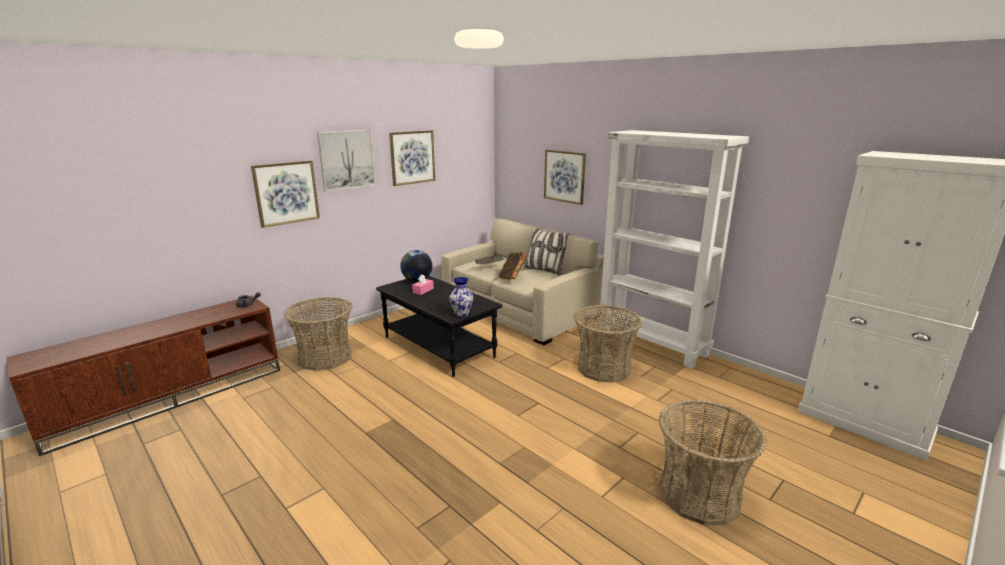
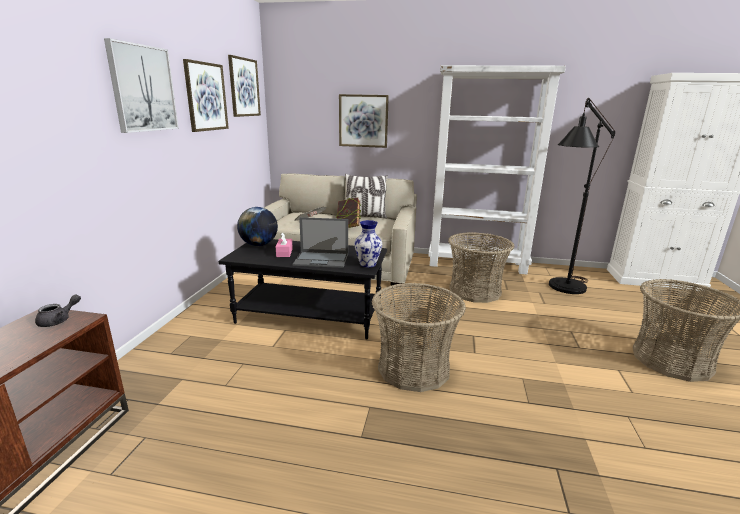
camera: 35 degrees left, 0 degrees up
(286, 193) = (72, 131): picture -> picture (244, 87)
(325, 357) = (180, 370): basket -> basket (413, 368)
(437, 302) = (322, 260): none -> laptop
(705, 394) = (562, 289): none -> black floor lamp

